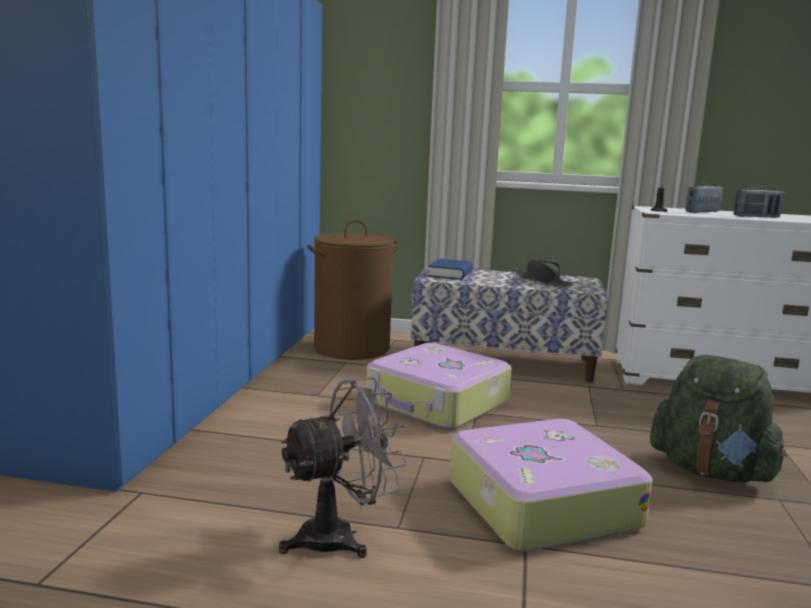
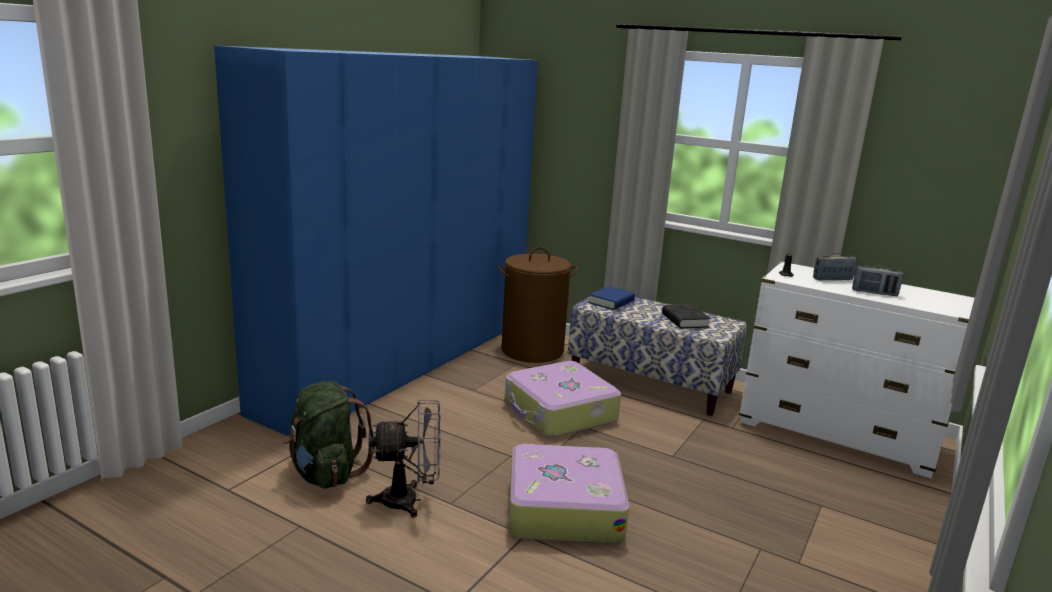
camera: 20 degrees right, 5 degrees up
(542, 281) = (684, 320): black hat -> black book
(711, 471) = (728, 514): green backpack -> green backpack (326, 473)

